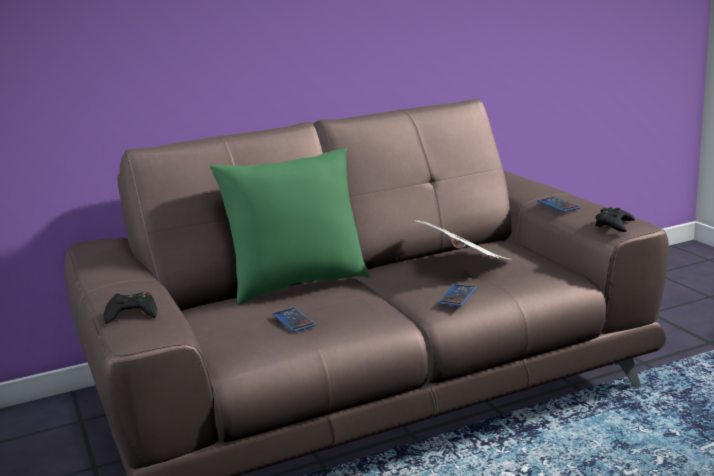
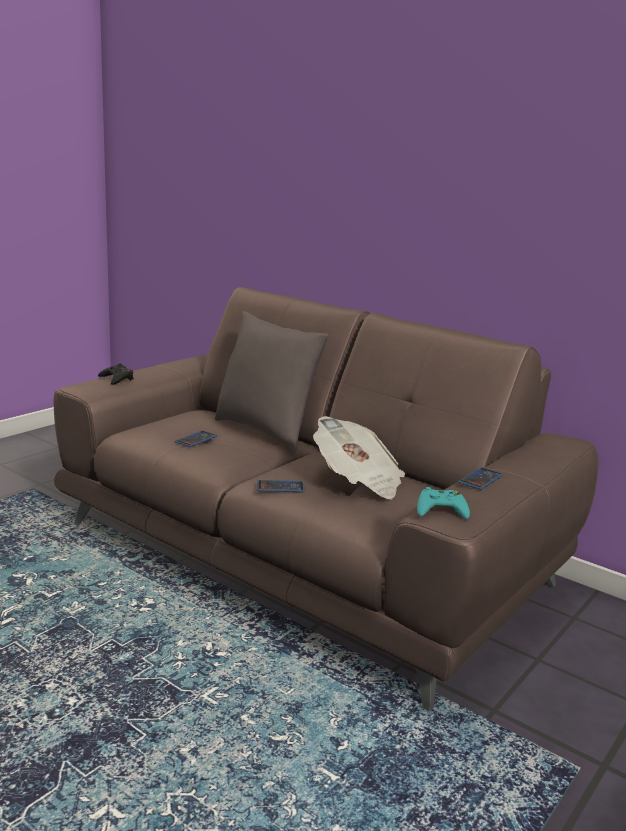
camera: 60 degrees right, 0 degrees up
(297, 284) = (266, 430): green pillow -> grey pillow
(614, 224) = (441, 510): black game controller -> turquoise game controller

